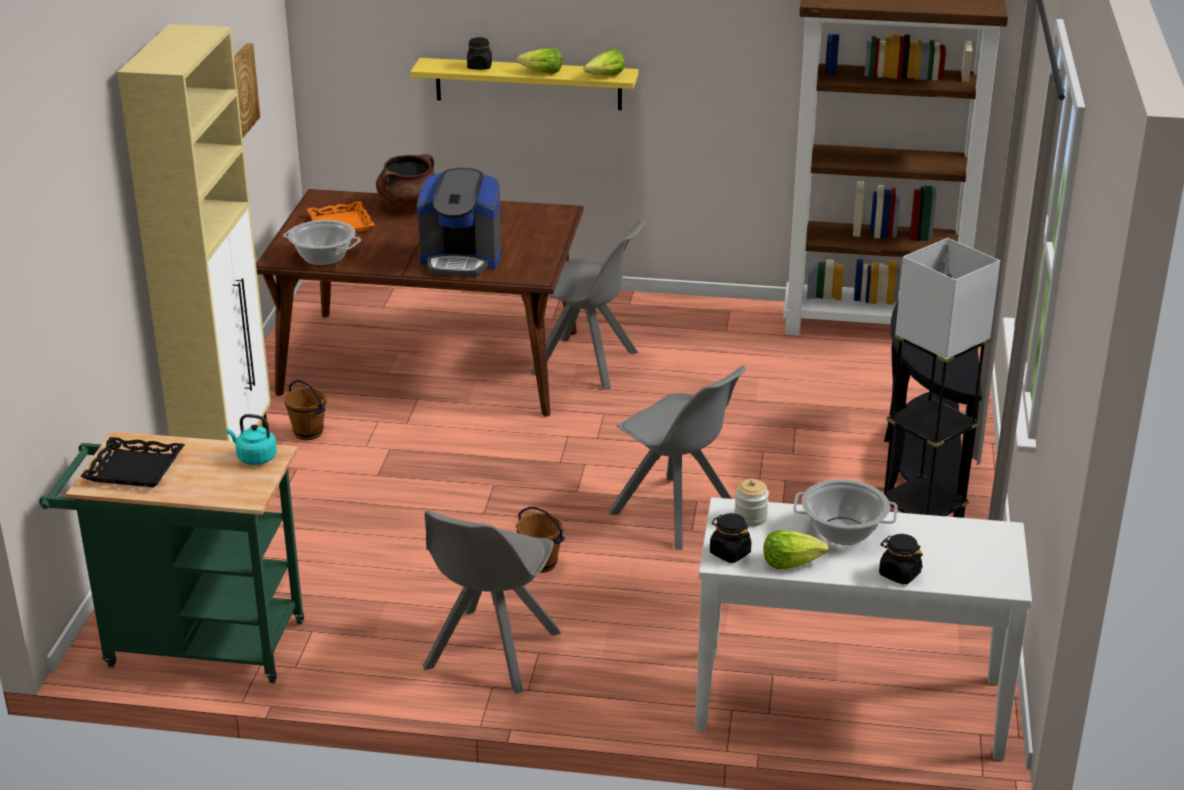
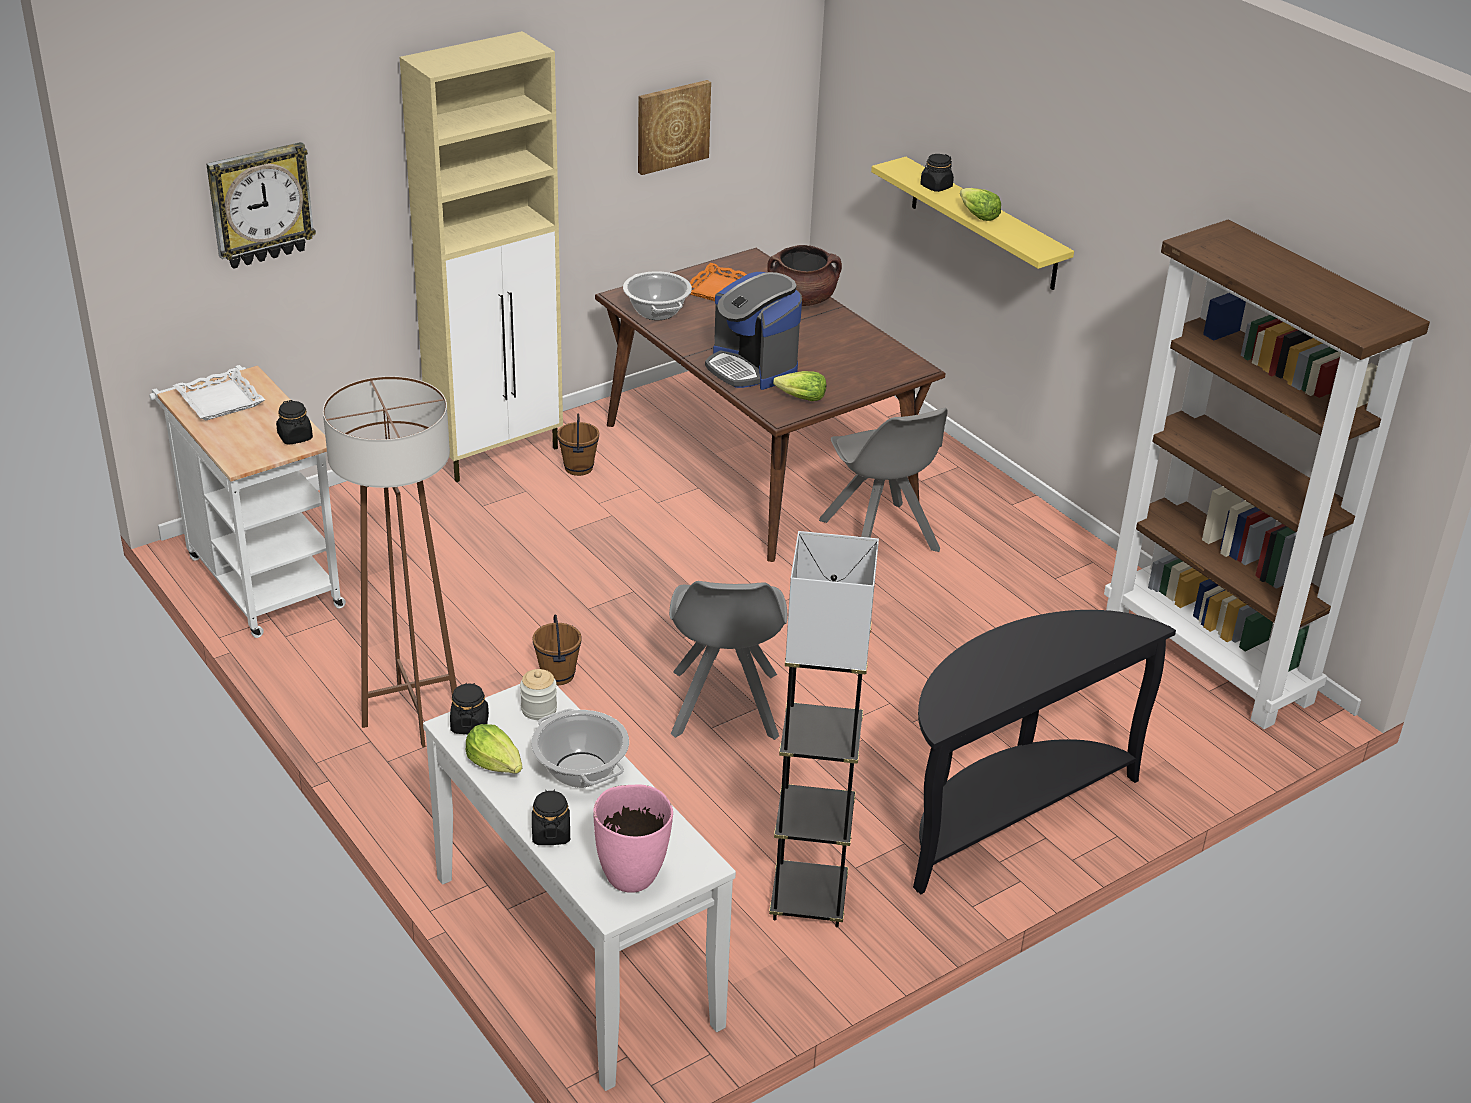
camera: 45 degrees right, 5 degrees up
(62, 263) = (260, 205): none -> wall clock
(135, 468) = (220, 400): black tray -> white tray
(194, 644) = (259, 577): green cart -> white cart
(255, 458) = (295, 437): turquoise kettle -> black jar
(490, 652) = (411, 716): grey chair -> brown floor lamp
(606, 76) = (1027, 244): lettuce -> lettuce (801, 398)
(983, 562) = (632, 875): none -> pink vase

